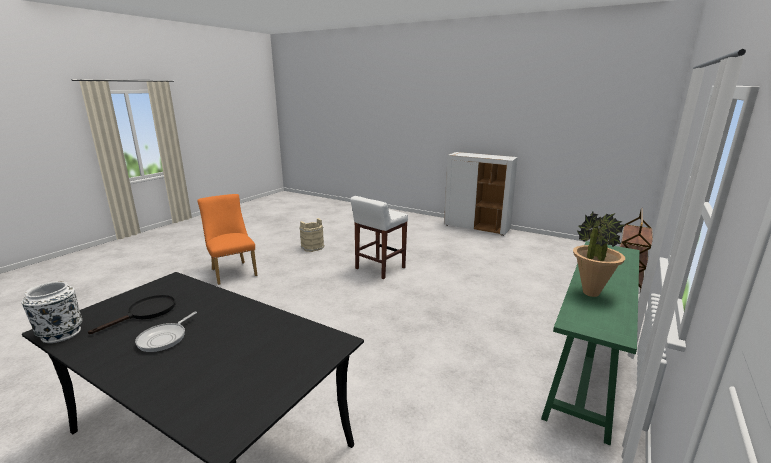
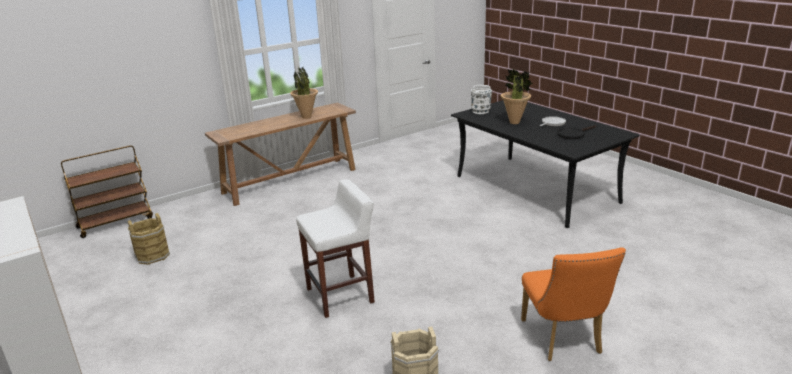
camera: 155 degrees left, 5 degrees up
(60, 333) = (614, 131): white vase -> white vase (481, 112)
(237, 330) = (514, 122): none -> potted plant
(539, 266) = (153, 256): none -> brown bucket
(587, 366) = (291, 181): green console table -> brown console table

